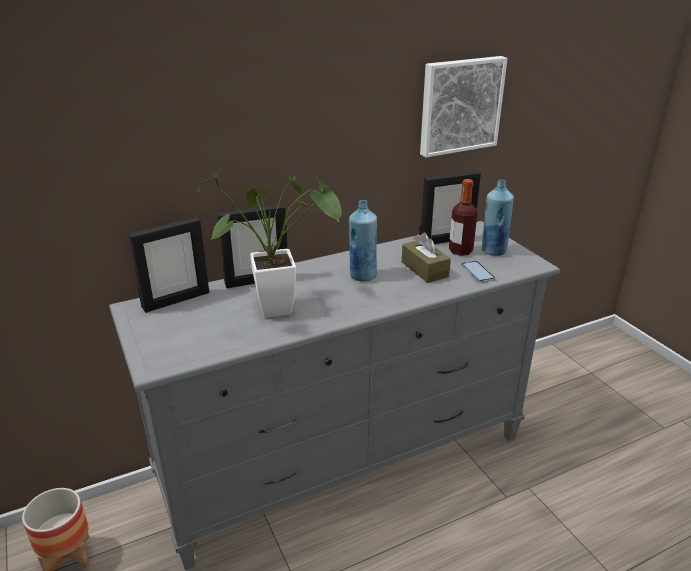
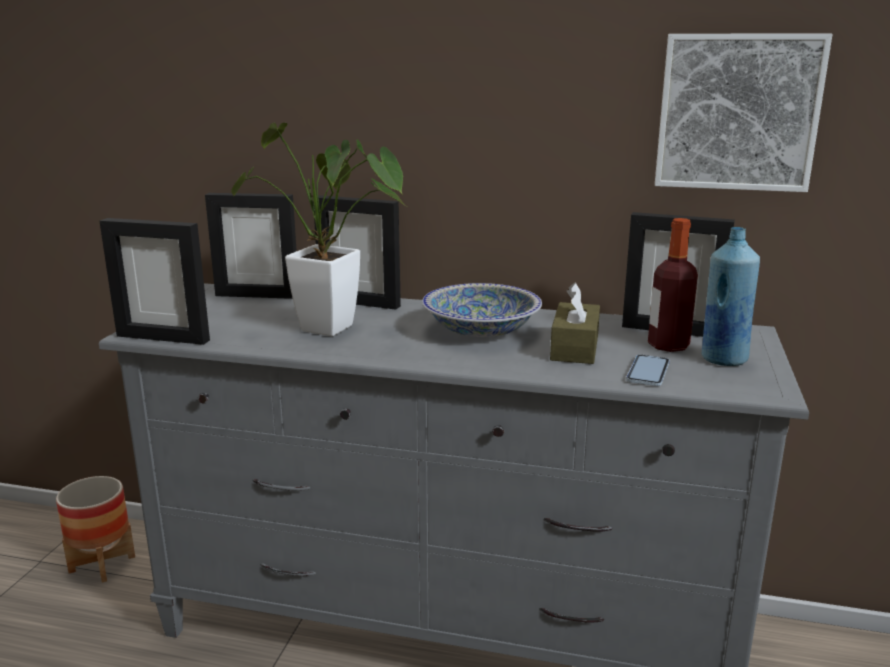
camera: 40 degrees right, 10 degrees down
(181, 362) = (164, 337): none -> picture frame
(362, 276) = (481, 331): blue bottle -> bowl

